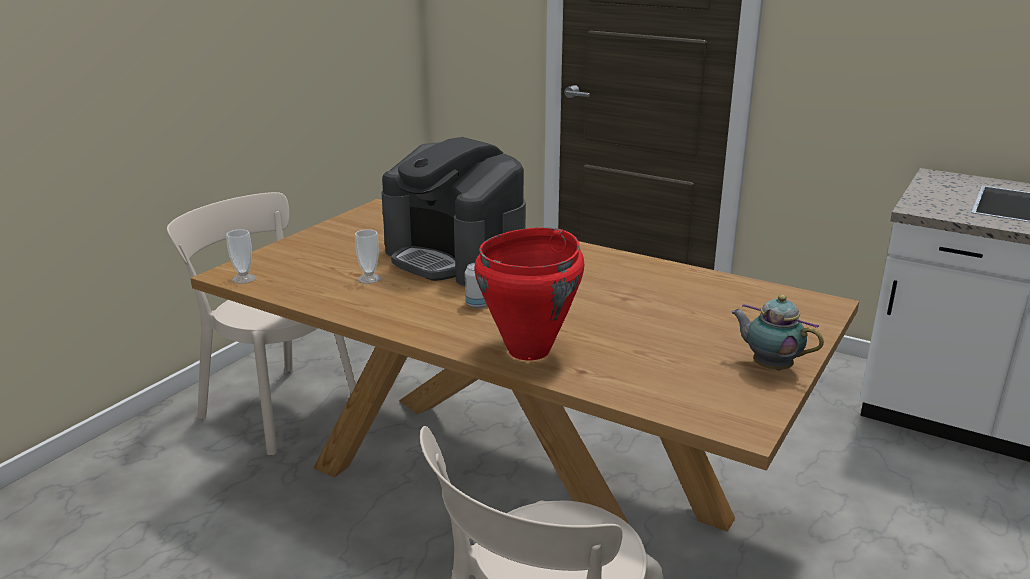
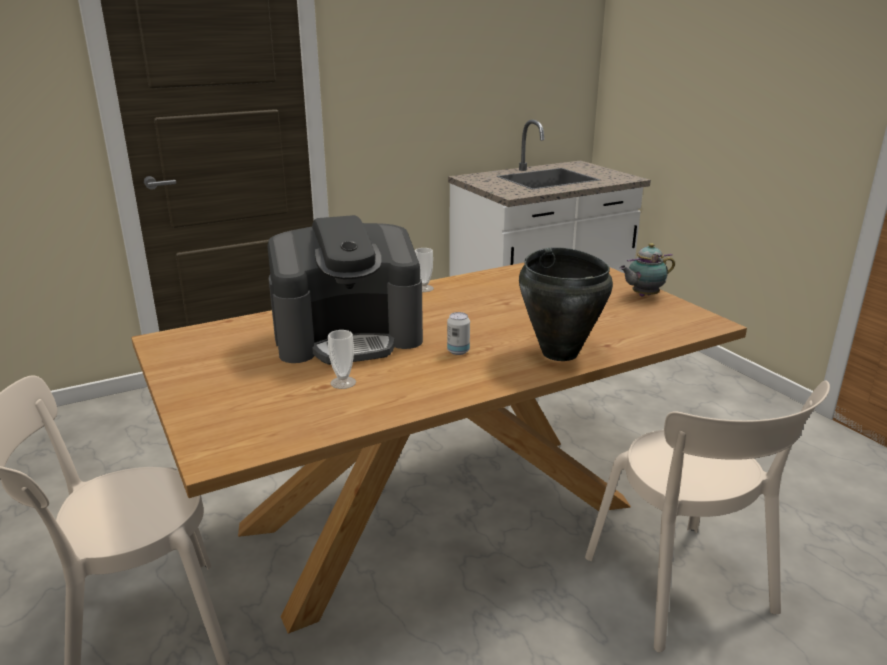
camera: 60 degrees left, 0 degrees up
(244, 279) = (246, 449): cup -> cup (424, 288)
(530, 350) = (560, 353): red cooking pot -> black cooking pot

